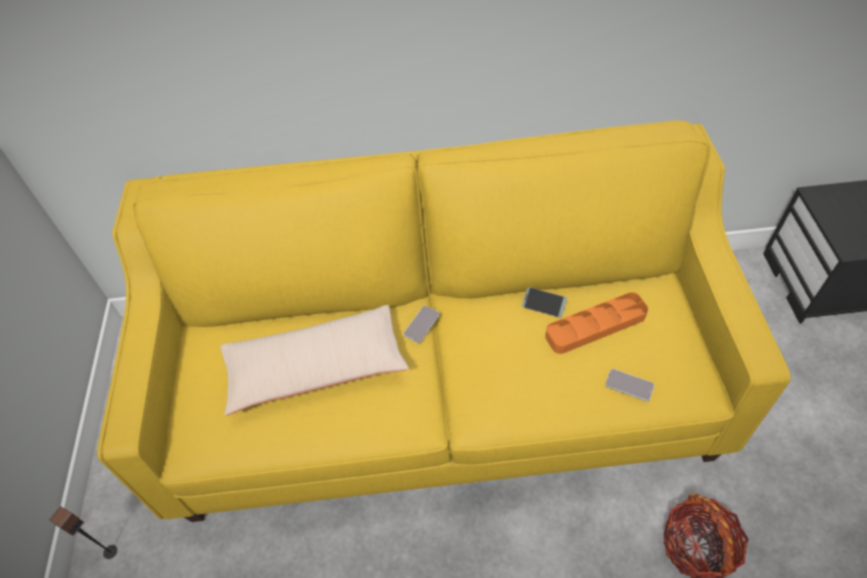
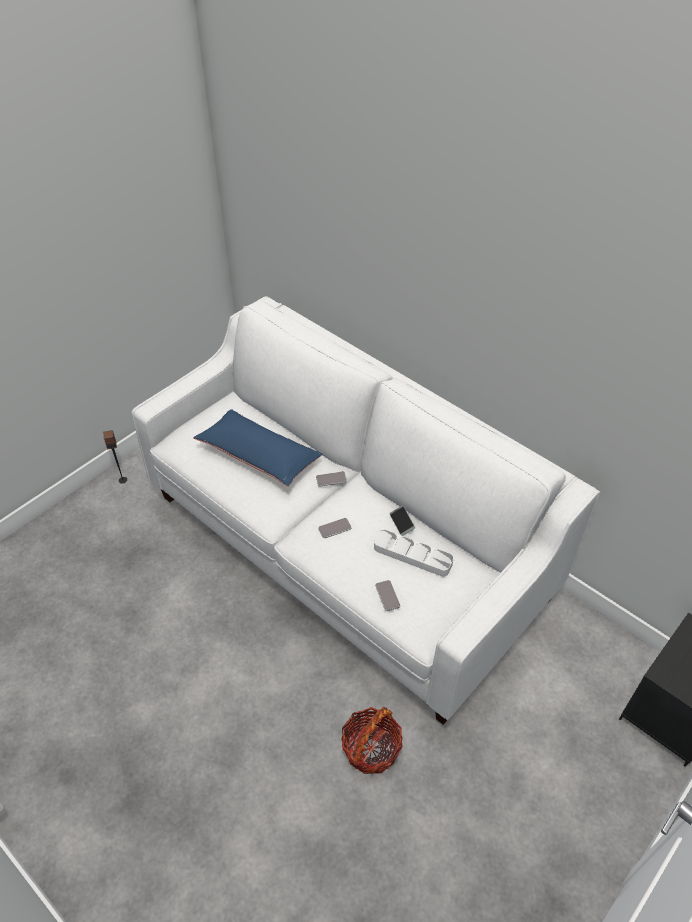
camera: 45 degrees right, 5 degrees down
(316, 368) = (259, 455): beige pillow -> blue pillow
(439, 386) = (345, 544): yellow sofa -> white sofa
(495, 369) = (335, 528): none -> phone
(595, 326) = (412, 555): orange tray -> white tray

